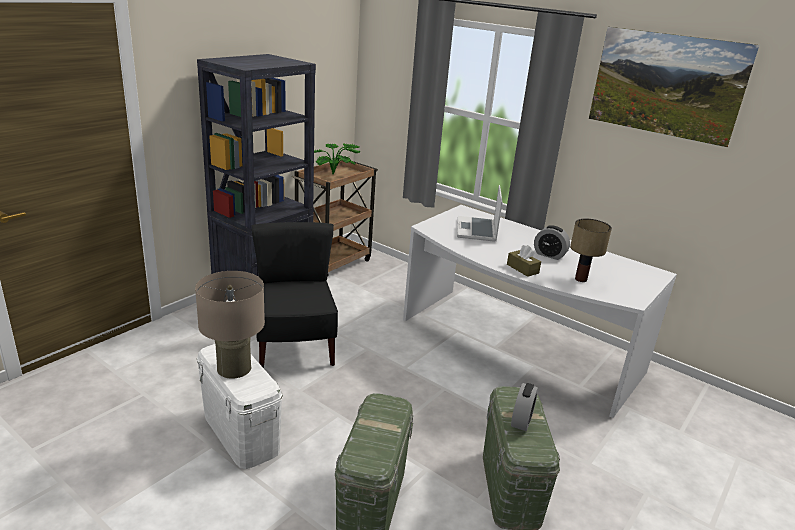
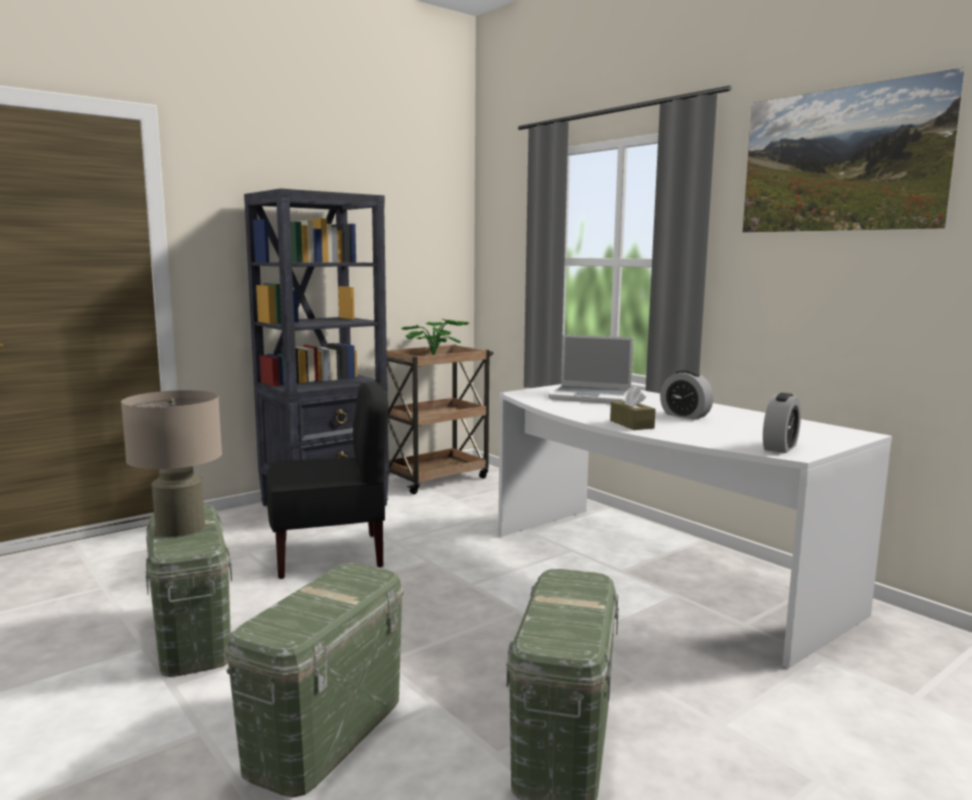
camera: 15 degrees right, 15 degrees down
(240, 433) = (192, 636): white storage box -> green storage box
(295, 347) = (330, 554): black chair -> black chair turned 75 degrees clockwise
(477, 230) = (591, 397): laptop -> laptop turned 90 degrees counterclockwise
(521, 420) = (564, 607): alarm clock -> alarm clock (780, 447)
(581, 279) = (719, 435): table lamp -> none

